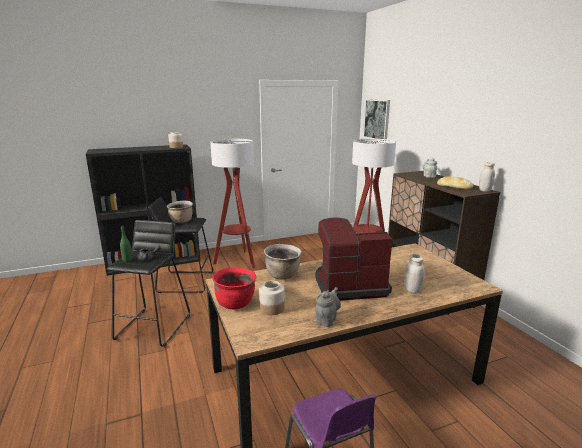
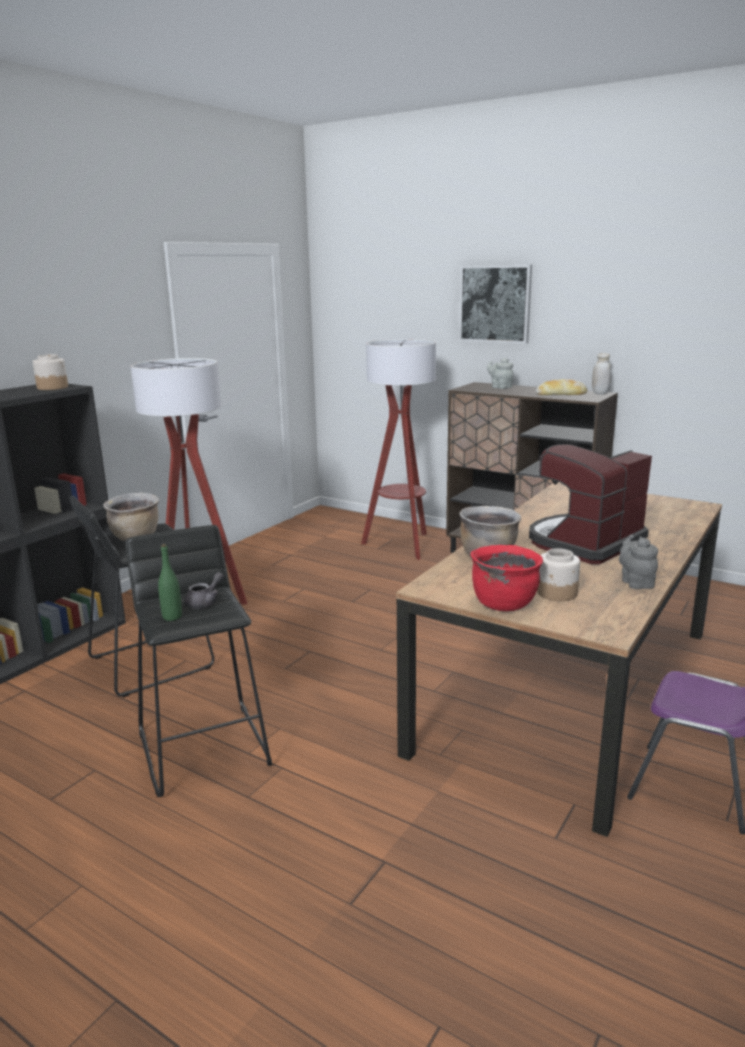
camera: 35 degrees left, 0 degrees up
(377, 119) = (354, 310): picture -> picture (495, 304)
(412, 290) = (652, 527): white jar -> none

